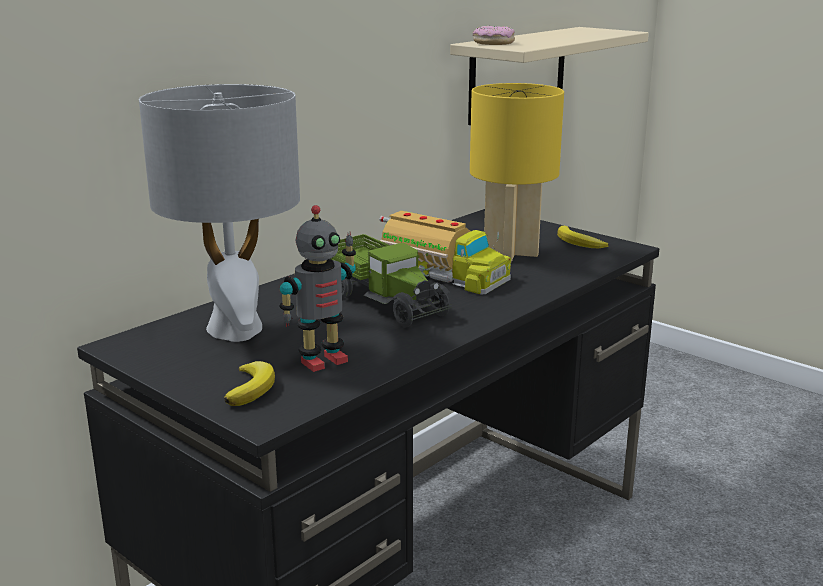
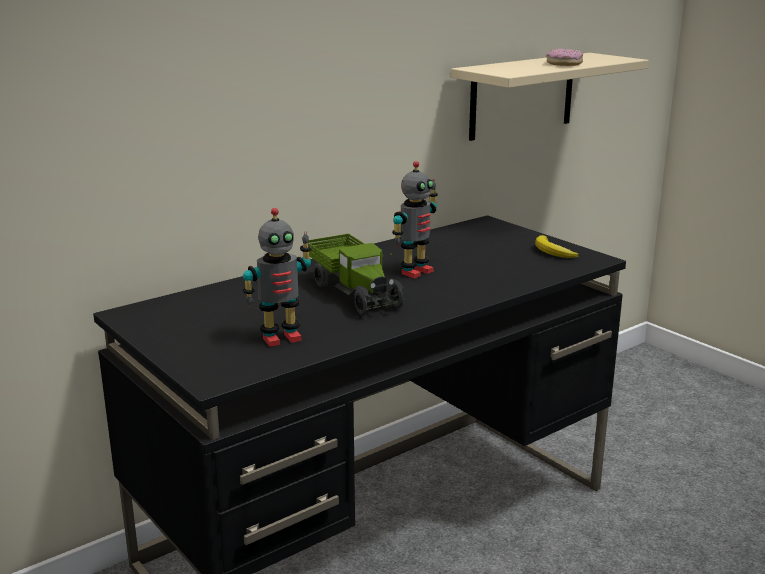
camera: 10 degrees right, 0 degrees up
(235, 330) = (222, 308): grey table lamp -> none
(252, 388) = (214, 355): banana -> none
(441, 273) = (415, 272): toy truck -> toy robot
(493, 43) = (490, 68): donut -> donut (564, 64)
(510, 253) = (486, 257): yellow table lamp -> none

